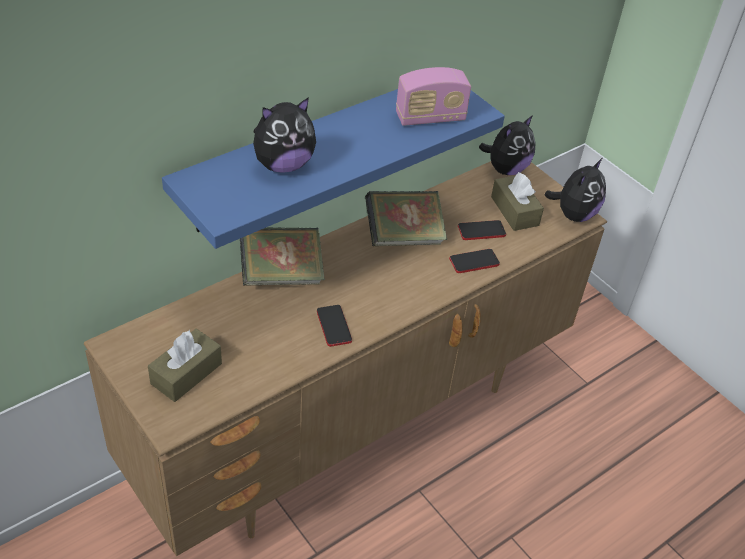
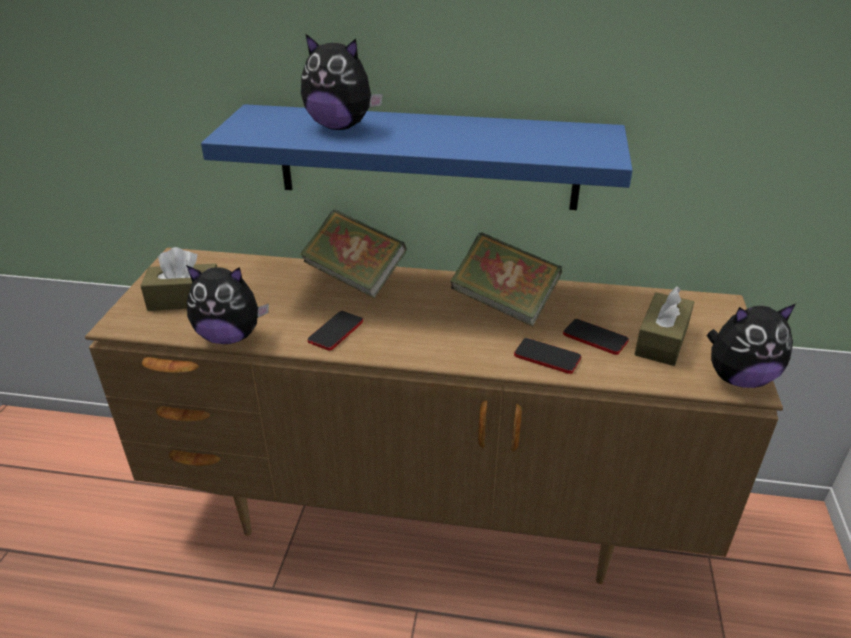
camera: 50 degrees right, 10 degrees down
(430, 118) = (539, 145): radio -> none
(506, 169) = (704, 304): plush toy -> plush toy (230, 336)

